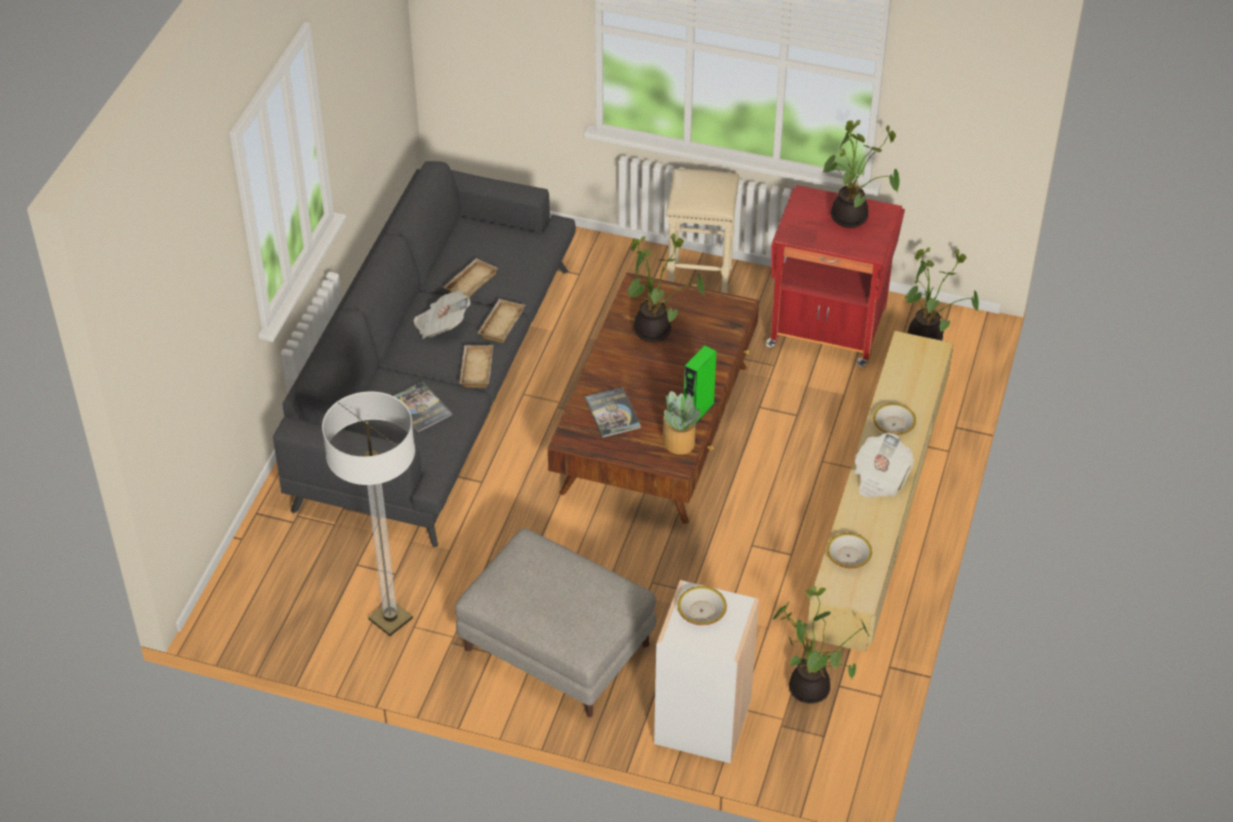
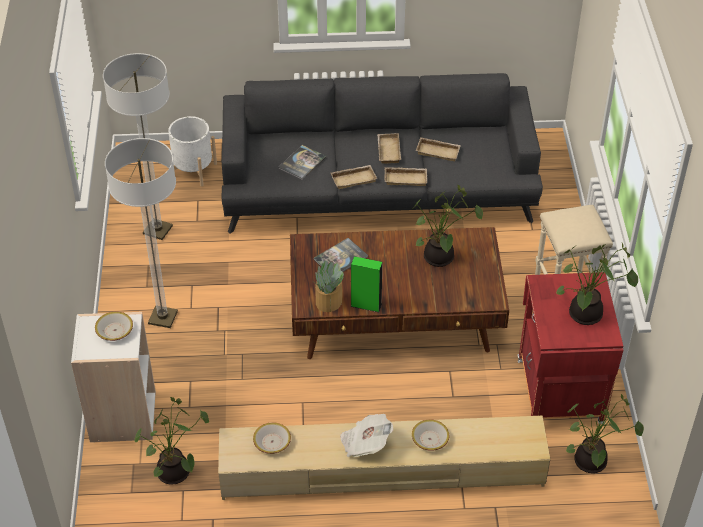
camera: 70 degrees right, 0 degrees up
(294, 556) = (193, 170): none -> white planter
(441, 325) = (387, 150): newspaper -> beige tray
(555, 647) = (163, 318): grey ottoman -> floor lamp

